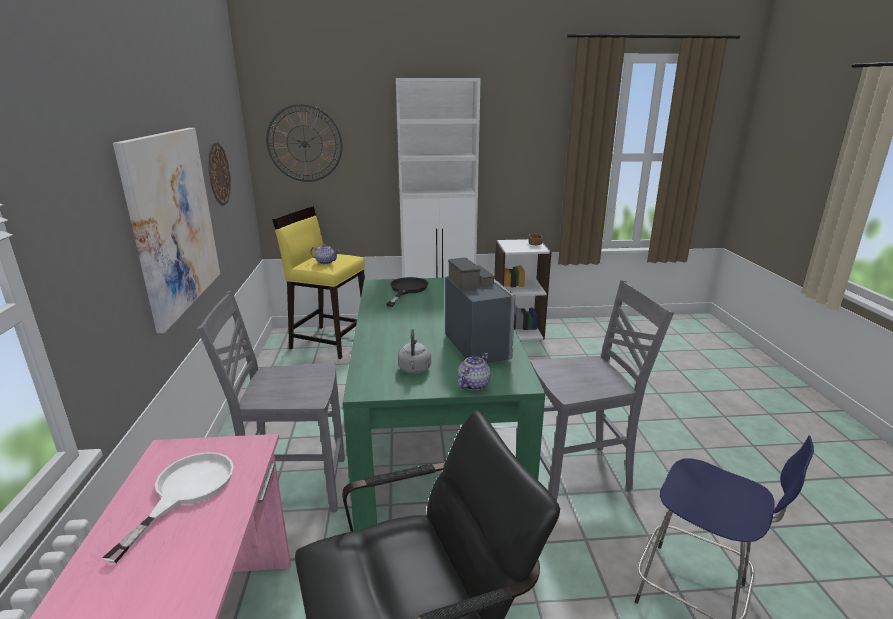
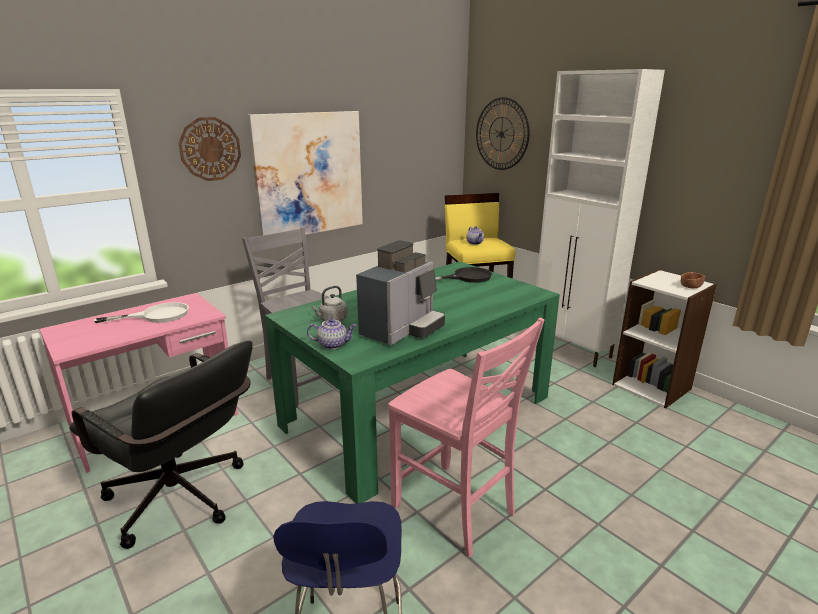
camera: 55 degrees right, 0 degrees up
(218, 174) = (396, 150): wall clock -> wall clock (210, 149)
(579, 473) = (455, 510): grey chair -> pink chair

